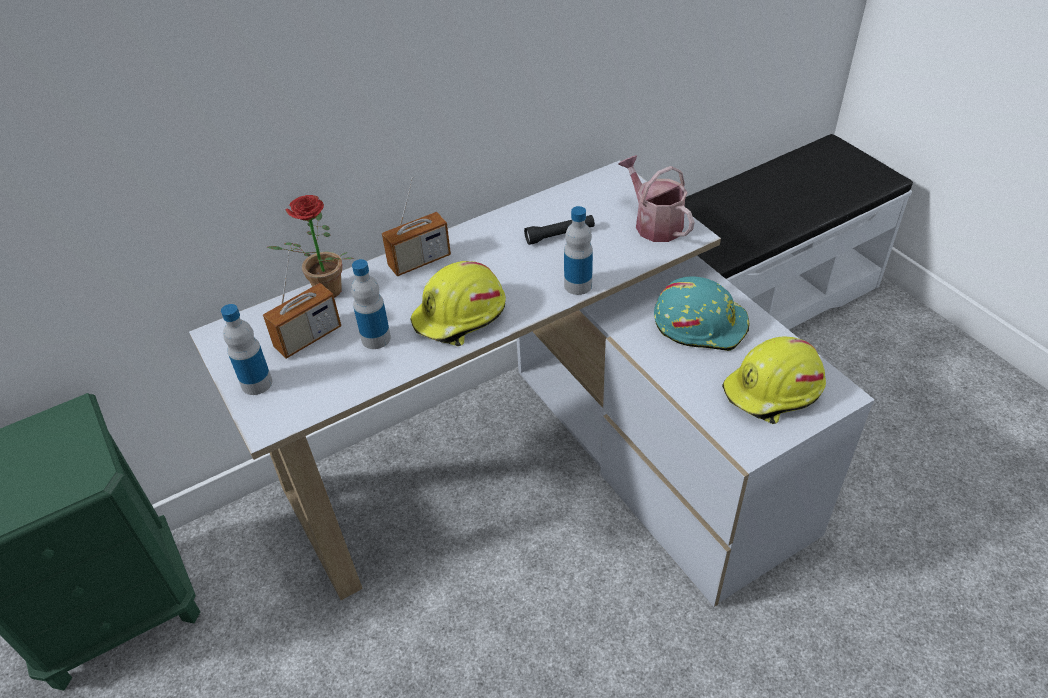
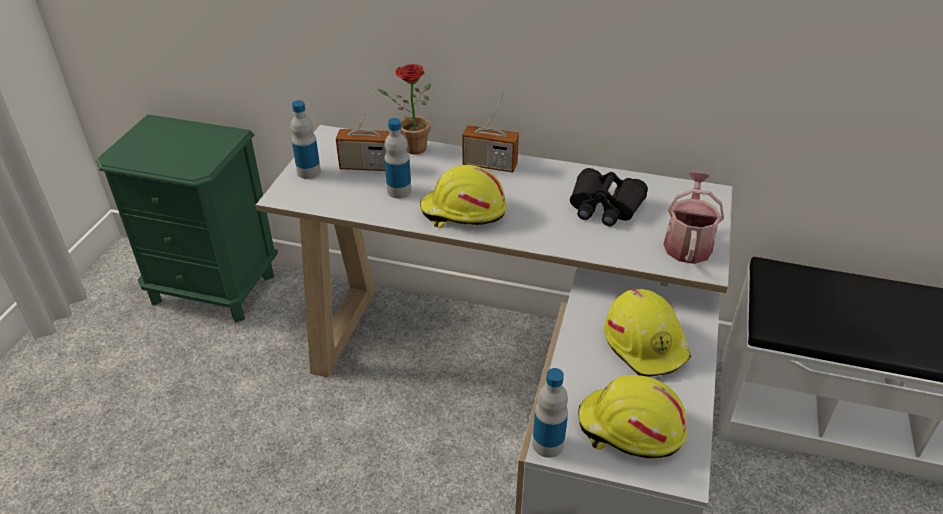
camera: 45 degrees right, 5 degrees down
(560, 235) = (604, 206): black flashlight -> black binoculars
(578, 285) = (565, 244): bottle -> bottle (548, 444)
(700, 323) = (646, 343): turquoise hard hat -> yellow hard hat

